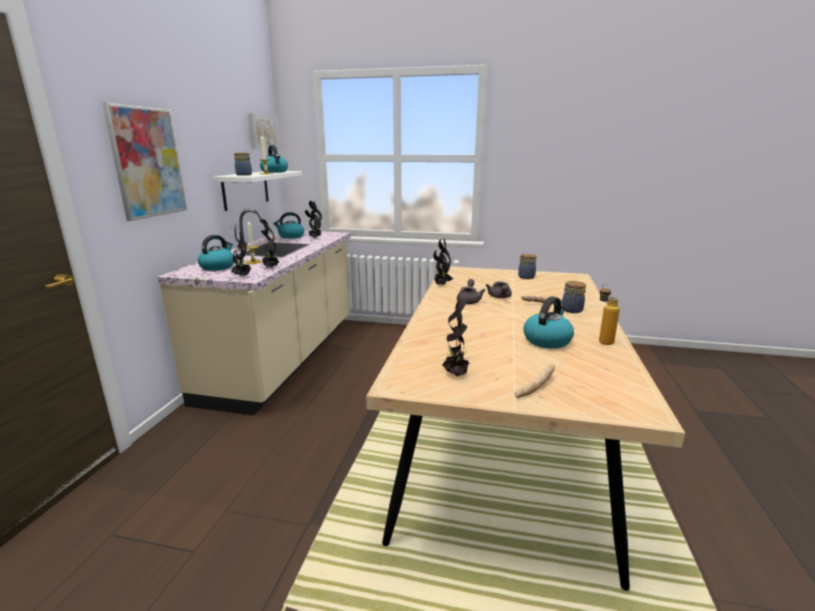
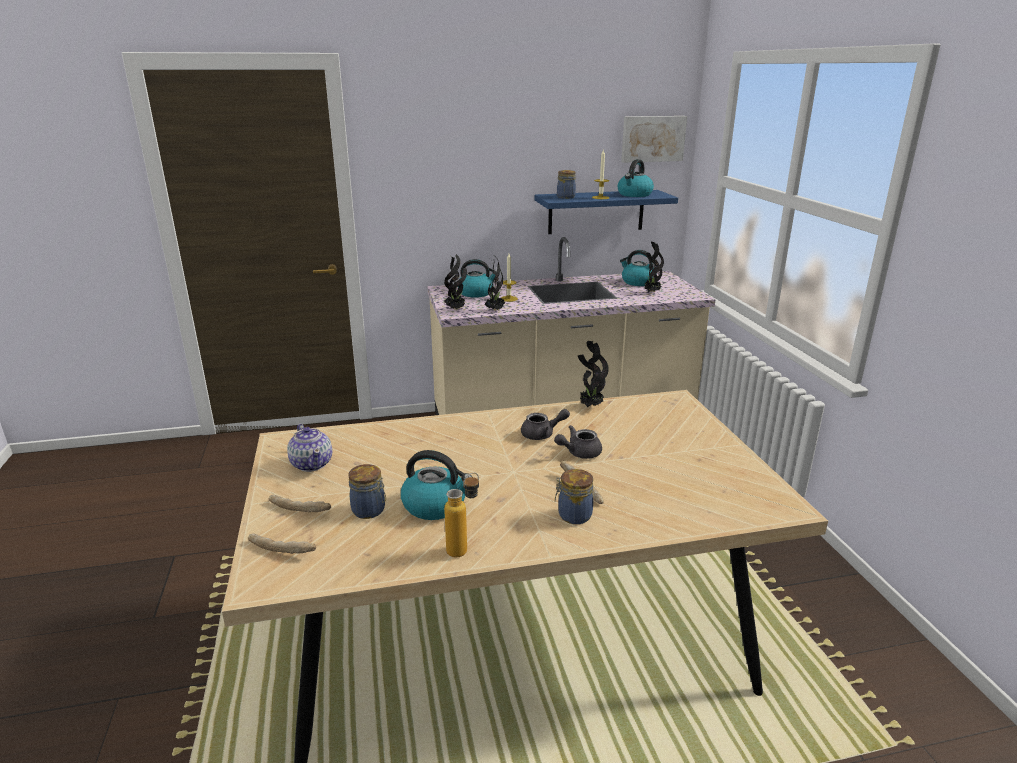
camera: 65 degrees right, 5 degrees up
(147, 162) = (441, 179): picture -> none
(246, 189) = (596, 212): white shelf -> blue shelf
(456, 375) = (312, 464): potted plant -> teapot
(527, 277) = (714, 461): jar -> jar (370, 511)
(596, 399) = (282, 549): none -> bread

